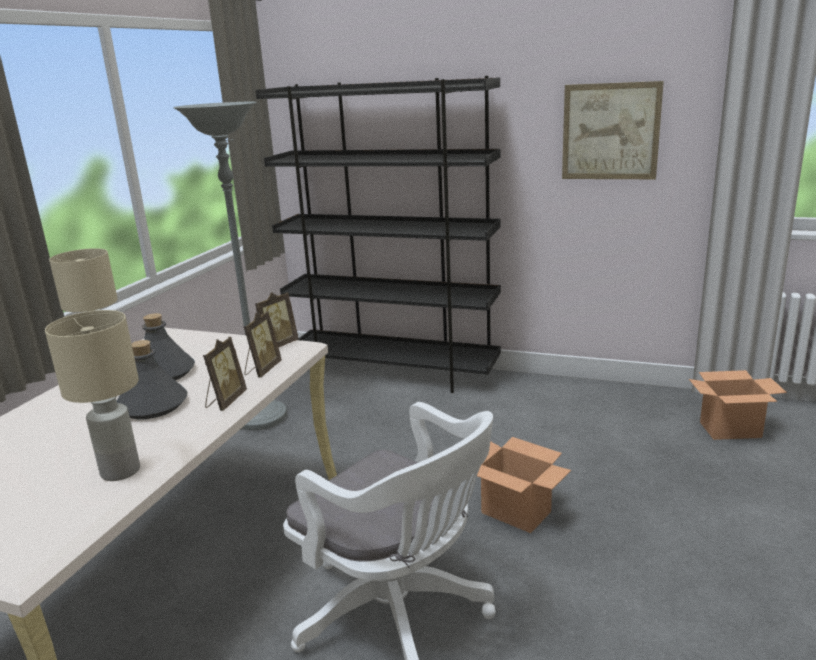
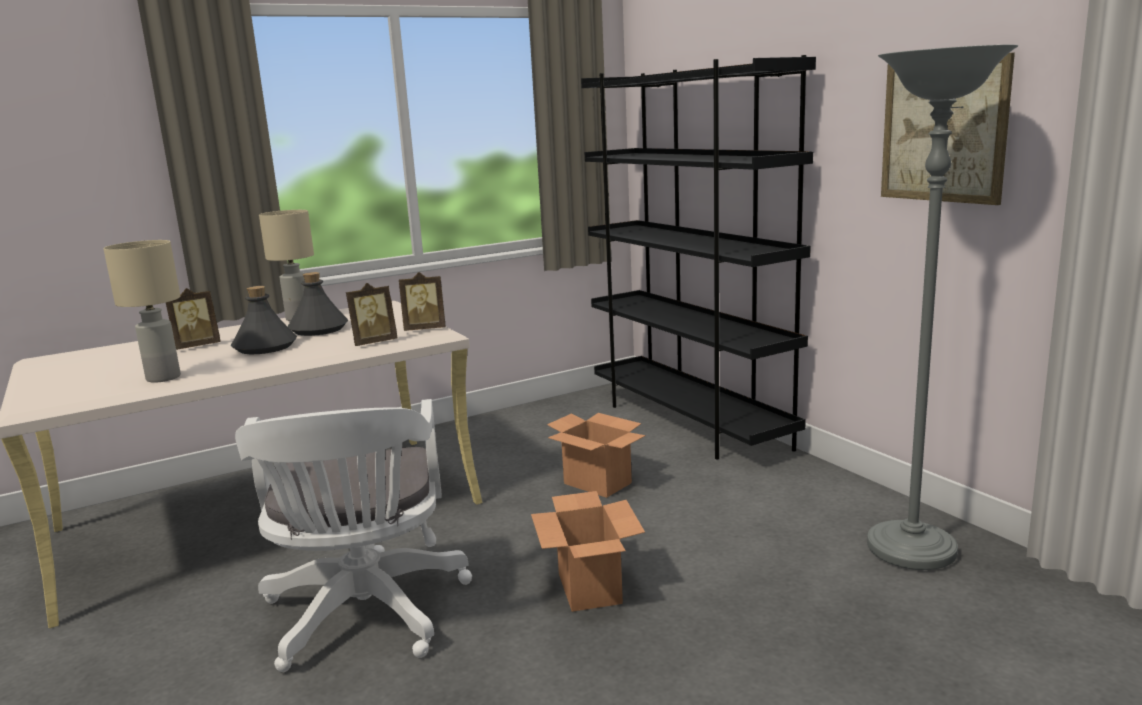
camera: 40 degrees right, 5 degrees down
(225, 401) = (304, 356): picture frame -> picture frame (197, 346)
(260, 418) = (513, 426): grey floor lamp -> grey floor lamp (911, 550)
(730, 430) = (1015, 622): cardboard box -> cardboard box (598, 483)

